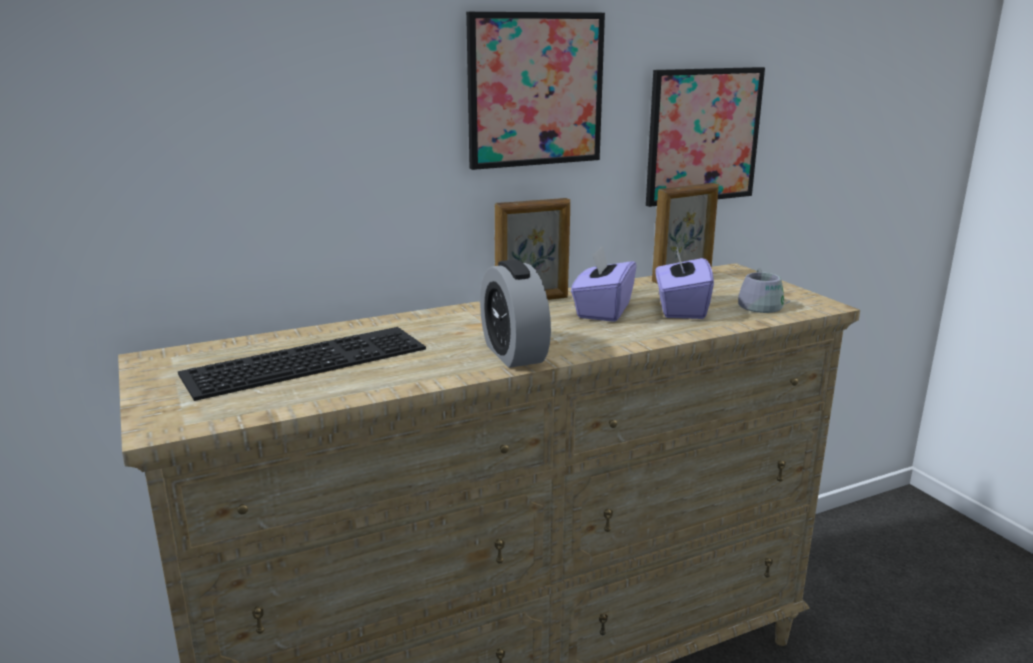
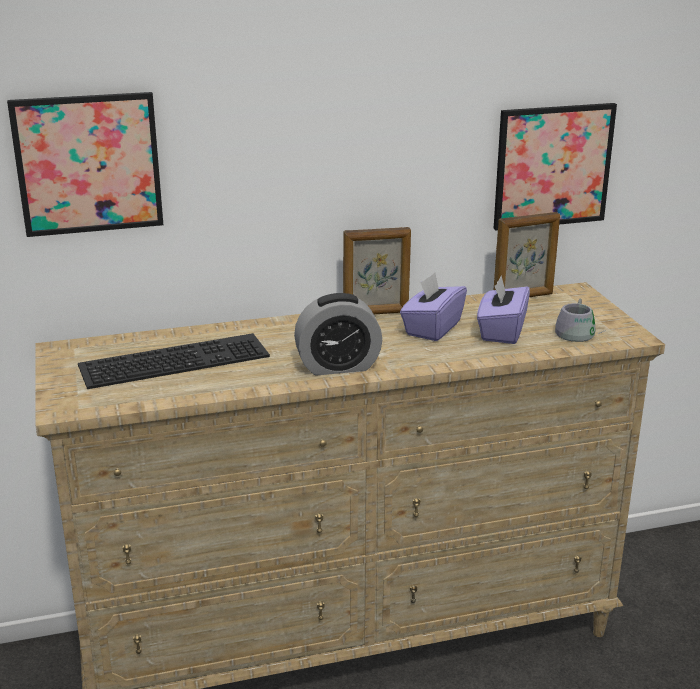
camera: 10 degrees right, 5 degrees up
(513, 353) = (338, 366): alarm clock -> alarm clock turned 90 degrees counterclockwise
(535, 90) = (386, 132): picture -> picture (88, 164)

